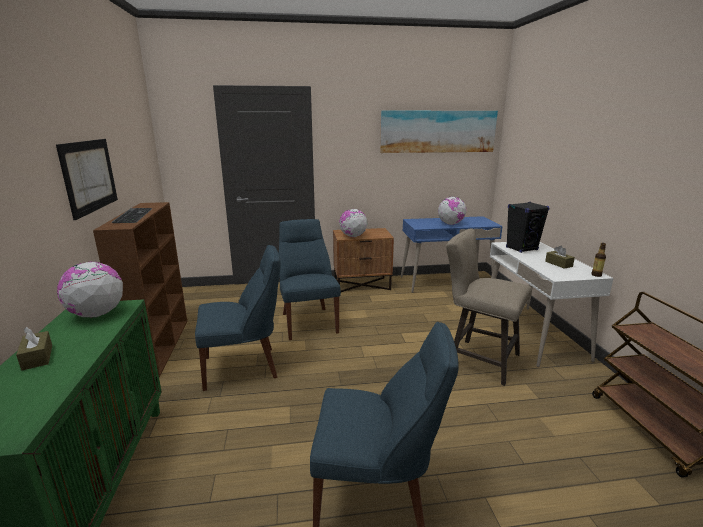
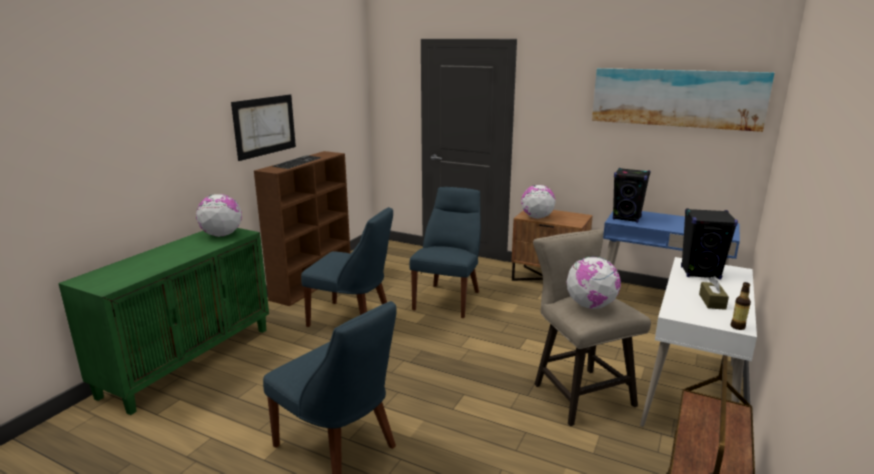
camera: 35 degrees right, 0 degrees up
(37, 357) = (163, 252): brown tissue box -> none
(423, 224) = (627, 218): none -> black speaker
(450, 224) = (666, 224): globe -> globe (591, 306)

